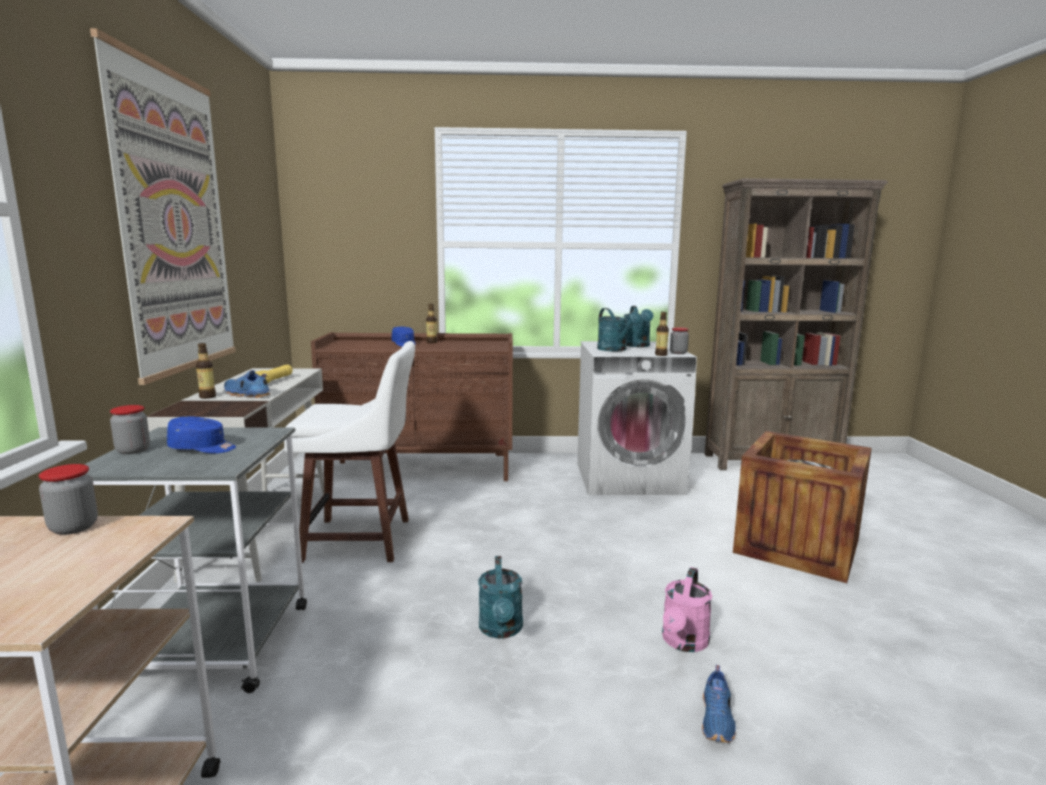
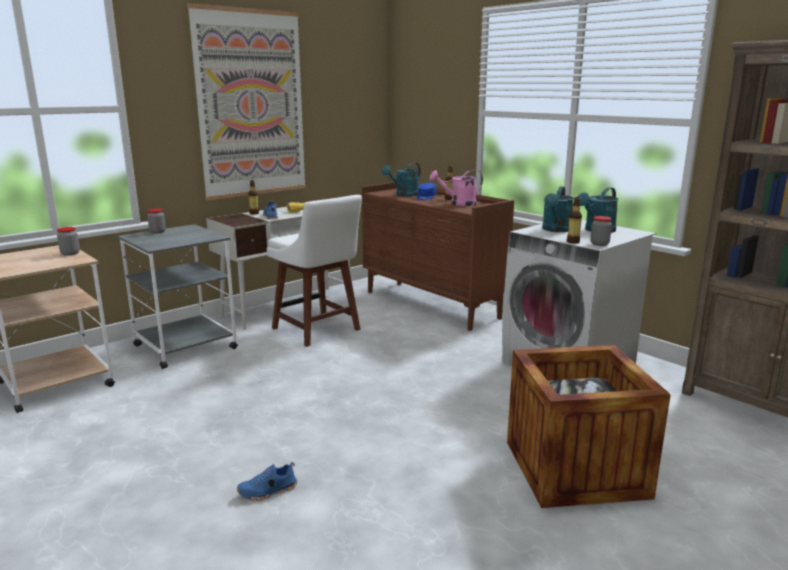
camera: 50 degrees right, 5 degrees up
(203, 448) = (174, 237): blue cap -> none
(501, 630) = (278, 399): turquoise watering can -> turquoise watering can (404, 195)
(683, 643) = (339, 458): pink watering can -> pink watering can (458, 204)

